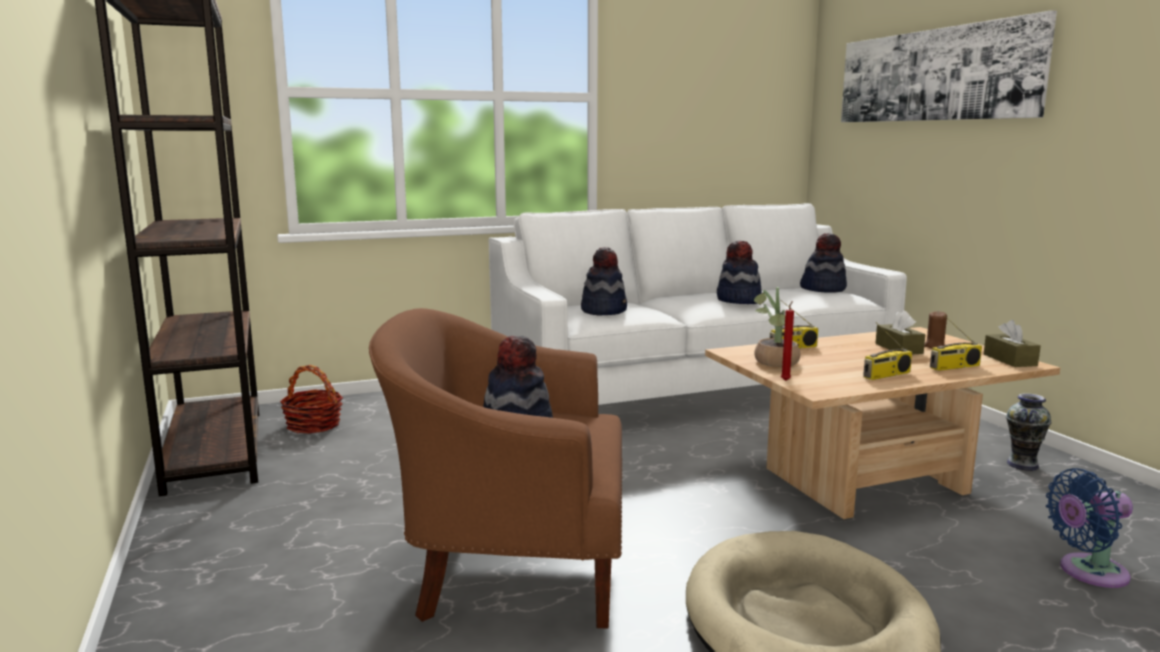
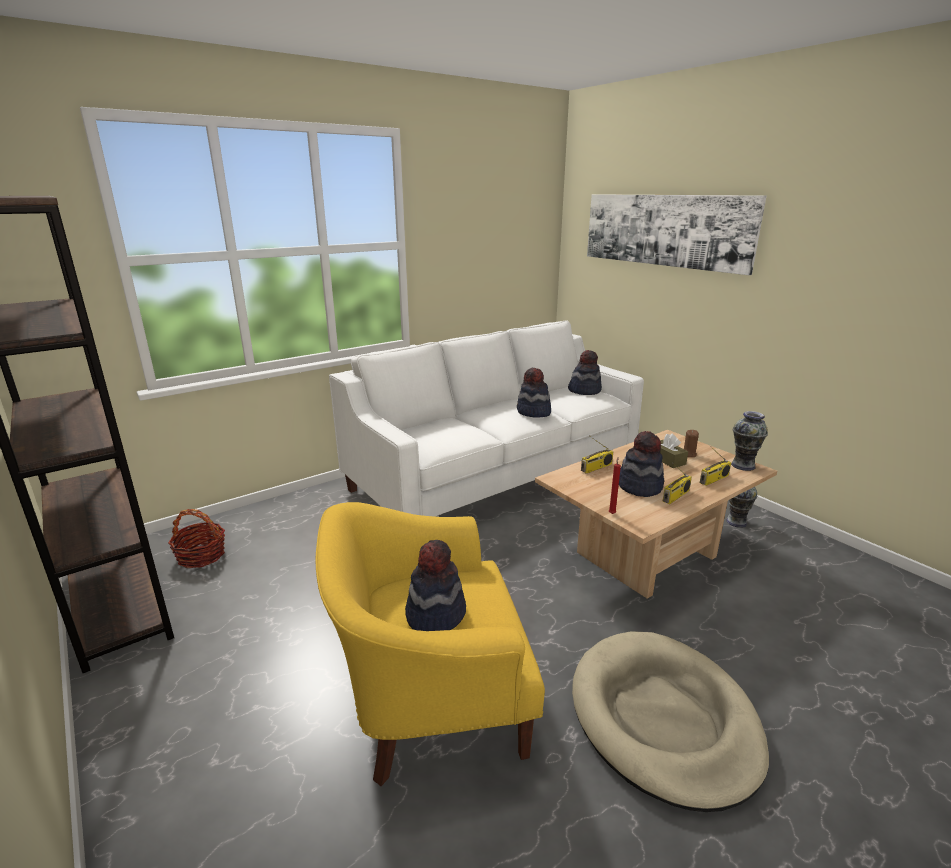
camera: 15 degrees left, 10 degrees up
(511, 568) = (430, 703): brown armchair -> yellow armchair
(604, 310) = (439, 437): hat -> hat (640, 486)
(774, 363) = (593, 491): potted plant -> none
(1009, 360) = (743, 465): brown tissue box -> vase
(1087, 572) = (812, 624): blue fan -> none

